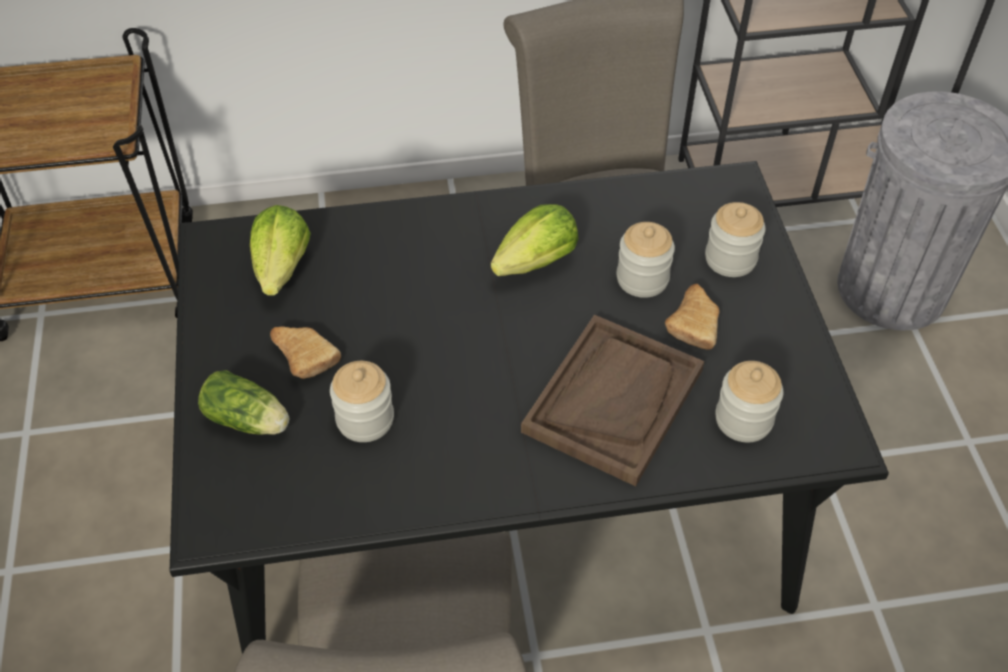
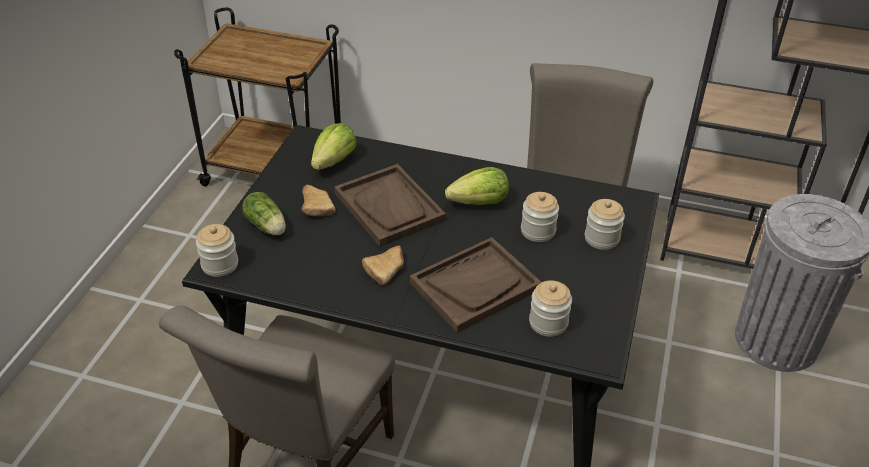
camera: 25 degrees right, 10 degrees down
(365, 419) = (328, 247): jar -> jar (220, 265)
(413, 316) = (389, 207): none -> brown tray
(694, 322) = (554, 264): bread -> bread (387, 269)

